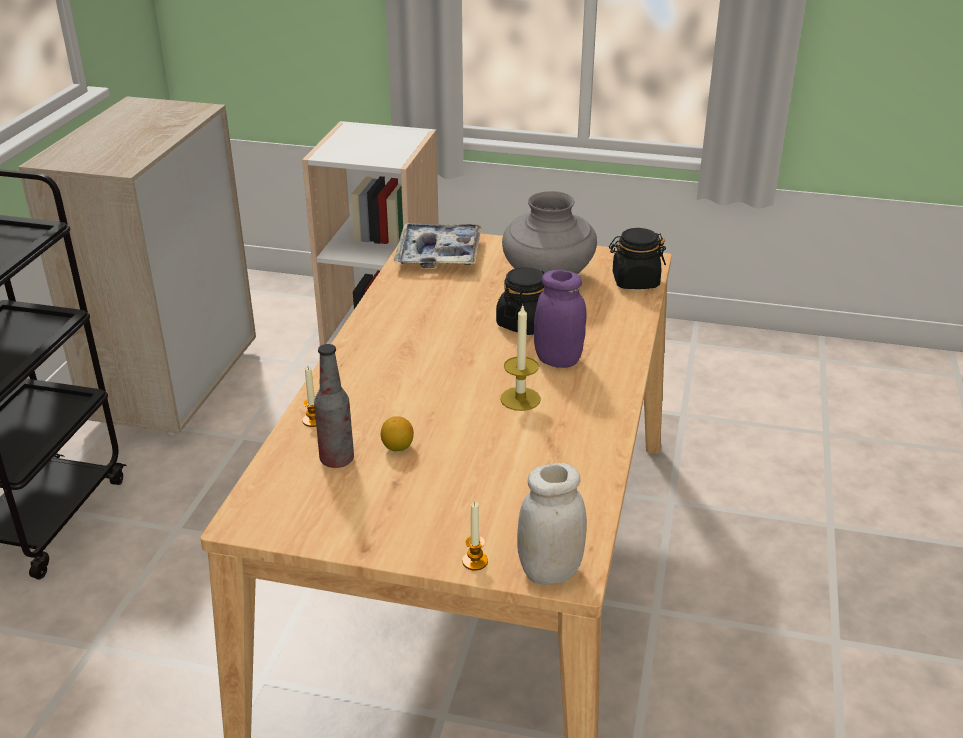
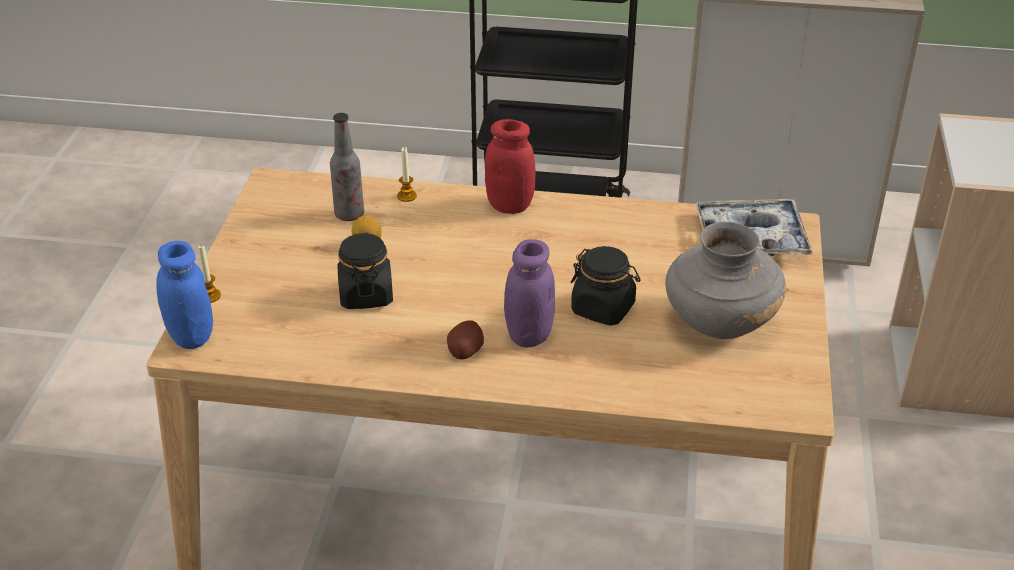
camera: 85 degrees right, 5 degrees up
(353, 359) = (510, 205): none -> red jar
(520, 399) = (450, 311): candle -> none
(550, 572) = (191, 336): white jar -> blue jar
(579, 393) = (465, 351): none -> potato
(635, 281) = (734, 397): black jar -> black jar (366, 294)

